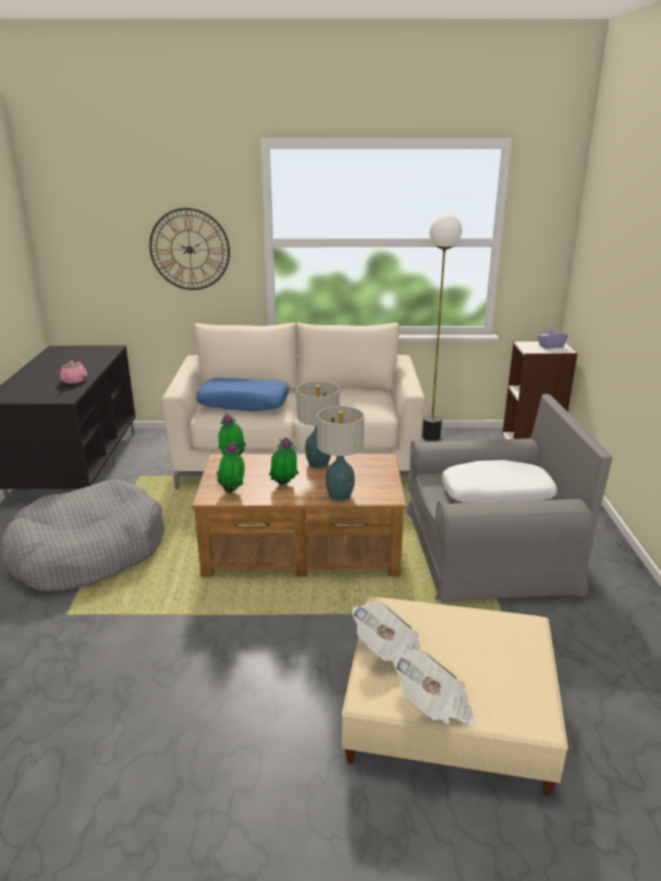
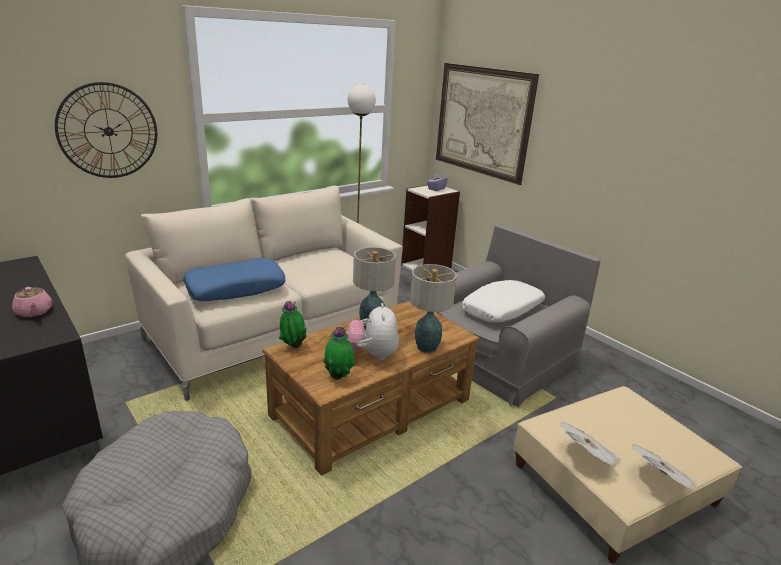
camera: 40 degrees left, 0 degrees up
(284, 485) = (373, 354): potted plant -> plush toy
(603, 265) = (482, 121): none -> picture

